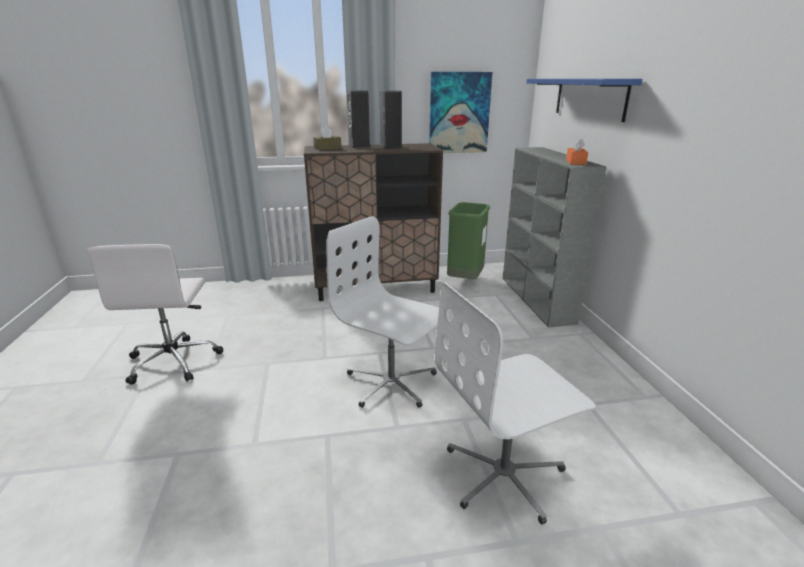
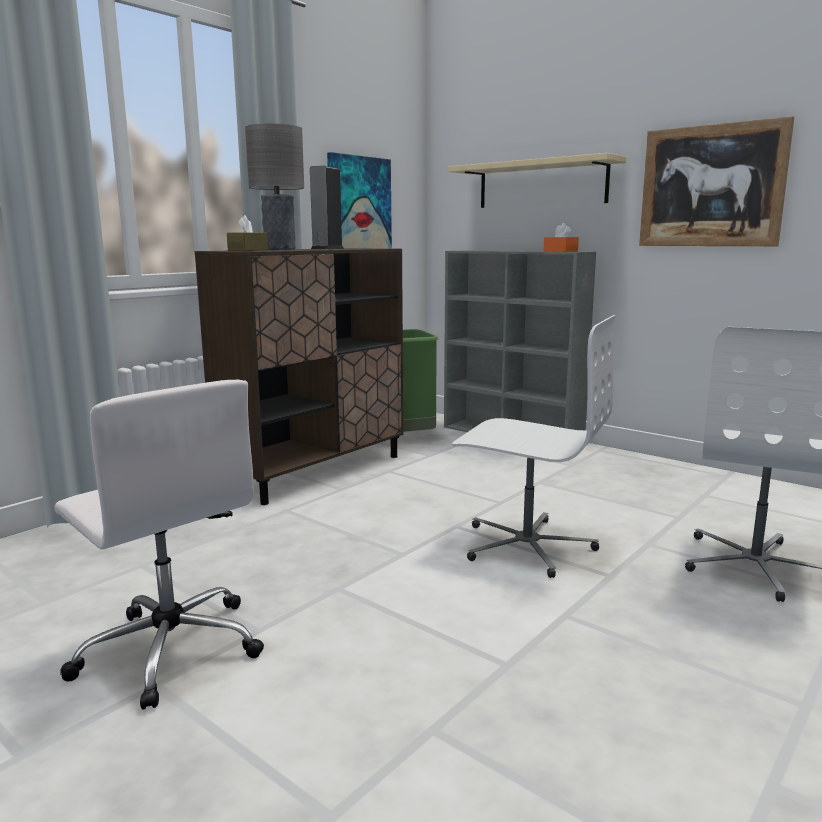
camera: 40 degrees left, 10 degrees down
(359, 146) = (280, 249): speaker -> grey table lamp
(391, 383) = (526, 545): white office chair -> white office chair turned 150 degrees counterclockwise
(589, 98) = (541, 184): blue shelf -> beige shelf
(695, 118) = (711, 186): none -> picture

